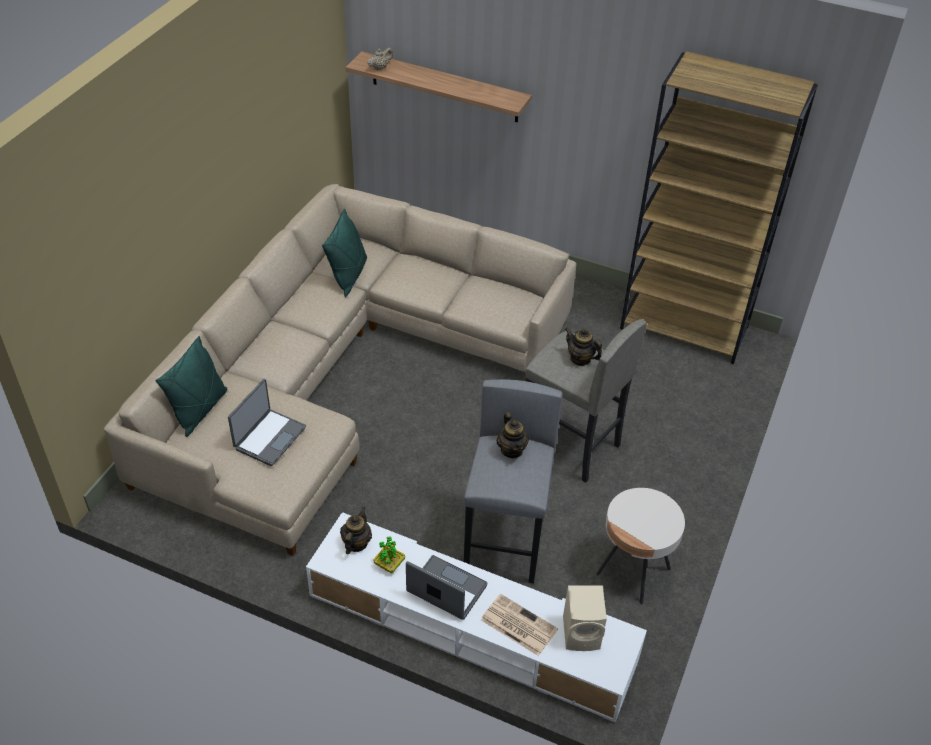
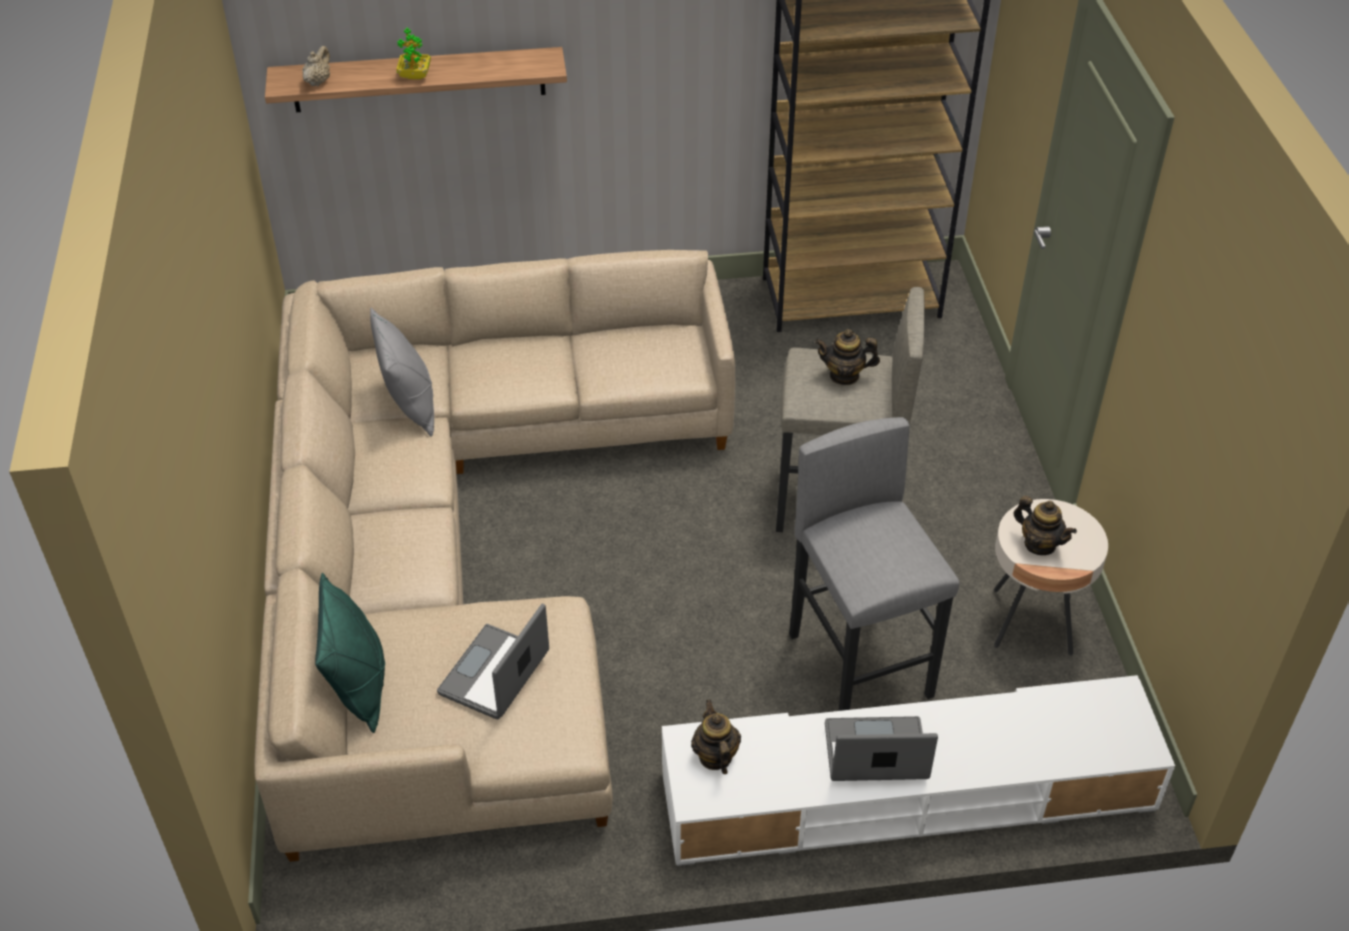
camera: 30 degrees left, 0 degrees up
(269, 437) = (496, 674): laptop -> laptop turned 150 degrees counterclockwise
(348, 276) = (410, 406): green pillow -> grey pillow
(389, 564) = (780, 760): potted plant -> potted plant (415, 75)
(512, 450) = (864, 527): teapot -> teapot (1039, 544)
(517, 625) = (994, 749): newspaper -> none
(583, 633) = (1074, 718): beige speaker -> none

